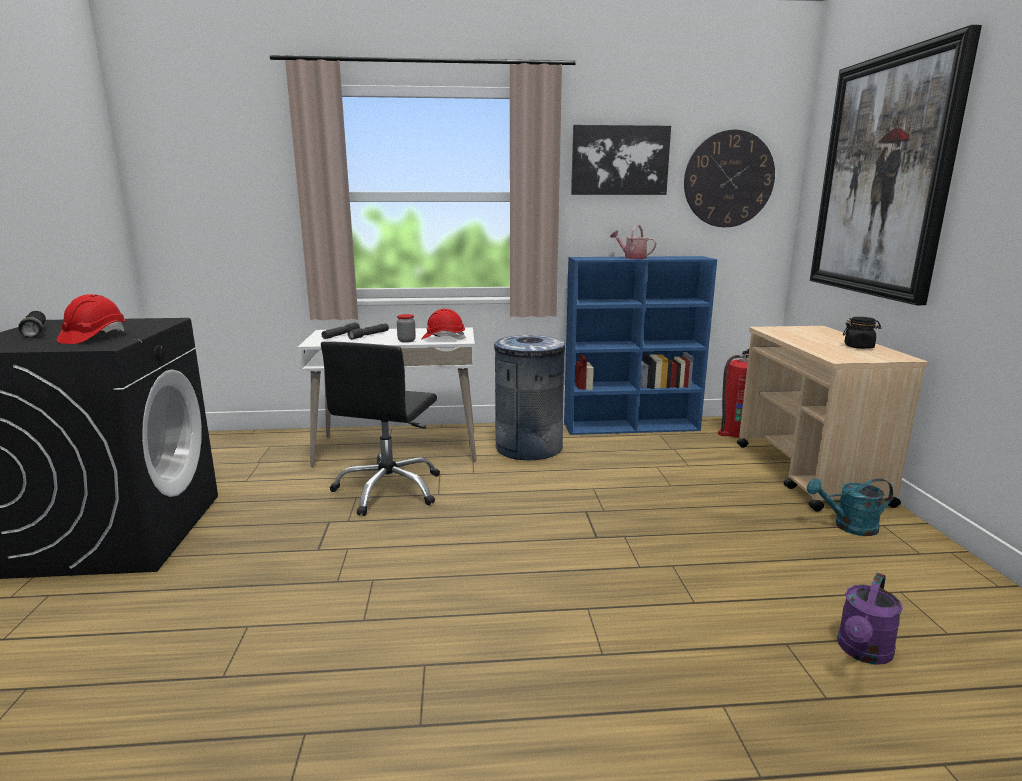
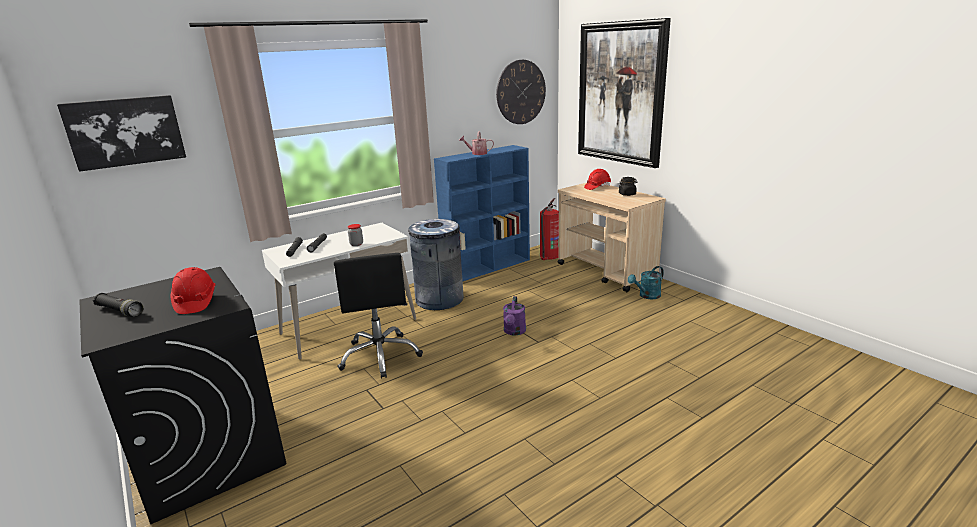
camera: 30 degrees left, 5 degrees up
(443, 338) = (379, 236): red hard hat -> red hard hat (597, 187)
(619, 160) = (457, 86): picture -> picture (125, 132)
(862, 652) = (697, 353): purple watering can -> purple watering can (514, 332)

